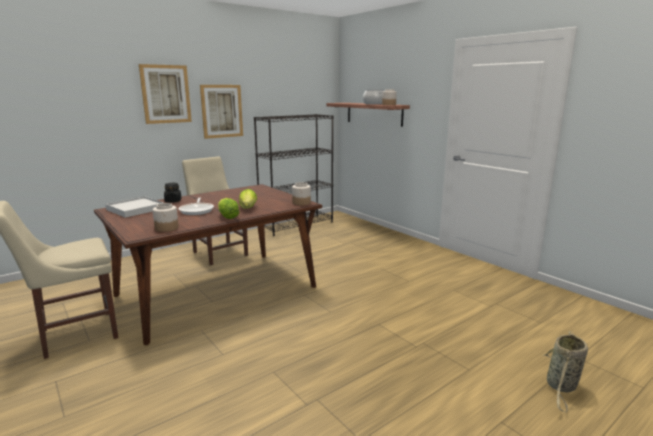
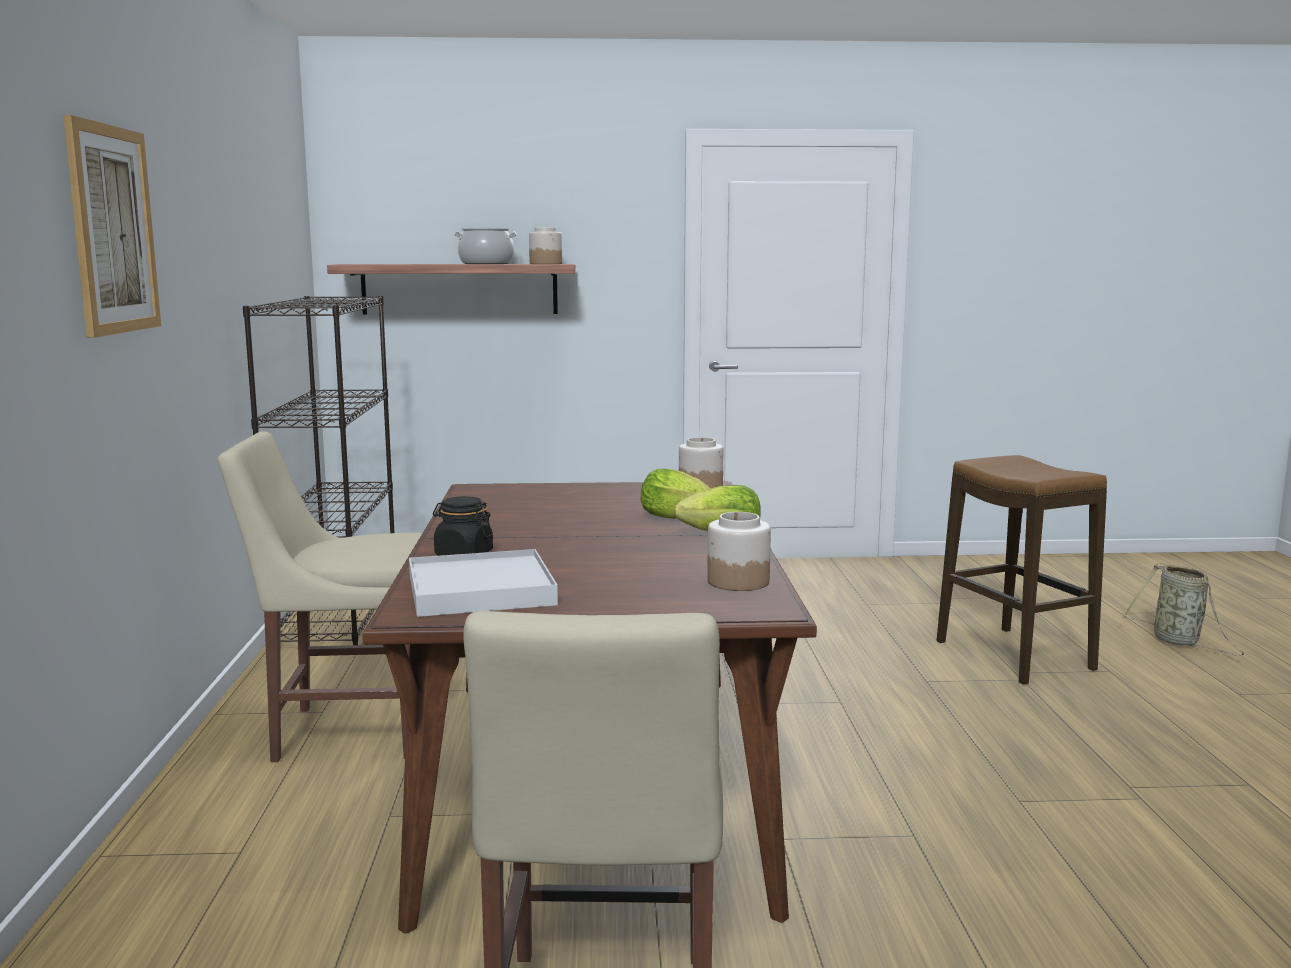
camera: 55 degrees left, 5 degrees down
(197, 210) = (614, 548): frying pan -> none
(222, 111) = (194, 290): picture -> none
(445, 338) = (1013, 656): none -> stool

